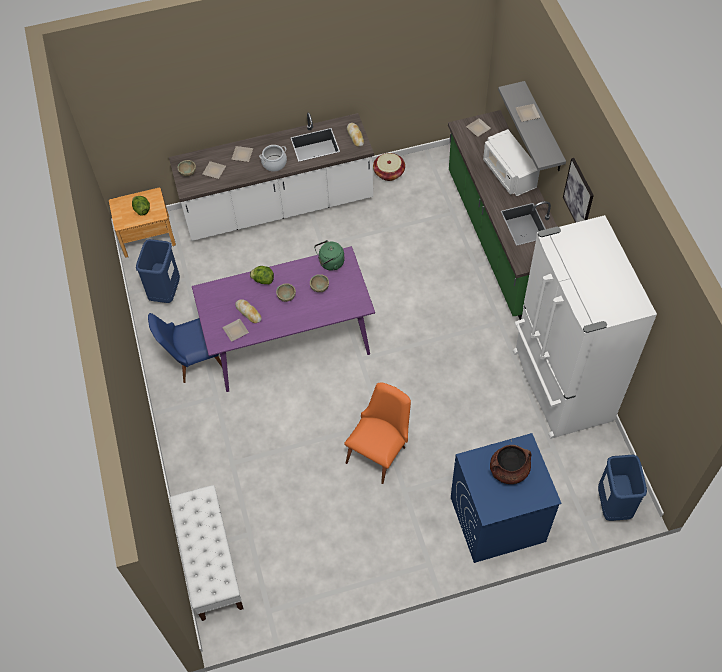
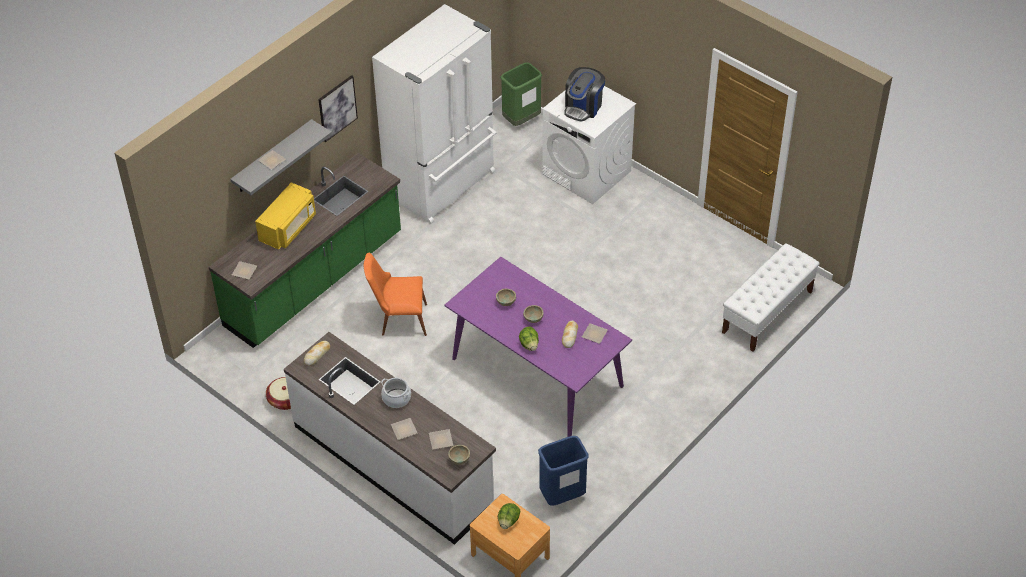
camera: 125 degrees left, 10 degrees down
(193, 361) = (615, 428): blue chair -> none
(330, 263) = (474, 309): green kettle -> none
(380, 451) = (590, 261): orange chair -> orange chair (398, 319)
(497, 520) = (587, 173): blue washing machine -> white washing machine
(508, 174) = (288, 228): white microwave -> yellow microwave
(509, 471) = (583, 107): brown cooking pot -> coffee machine
(613, 504) = (521, 120): blue trash can -> green trash can

